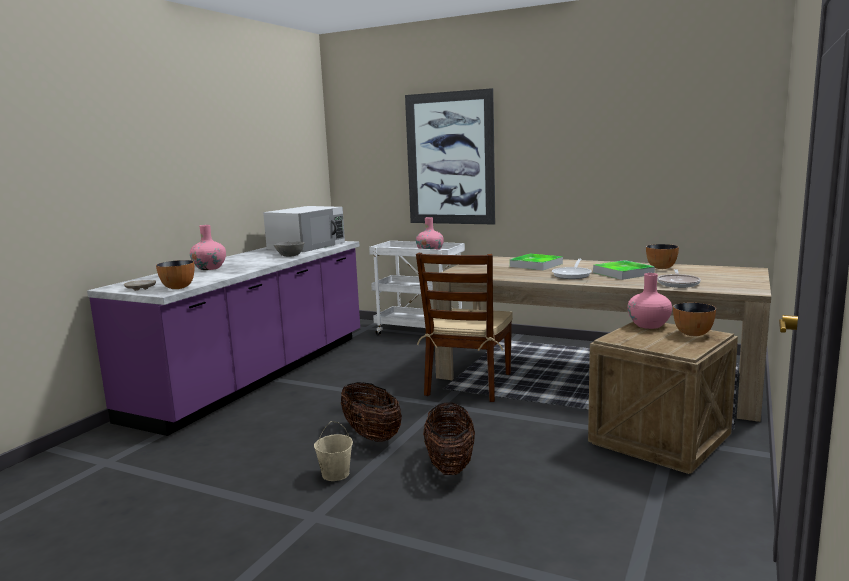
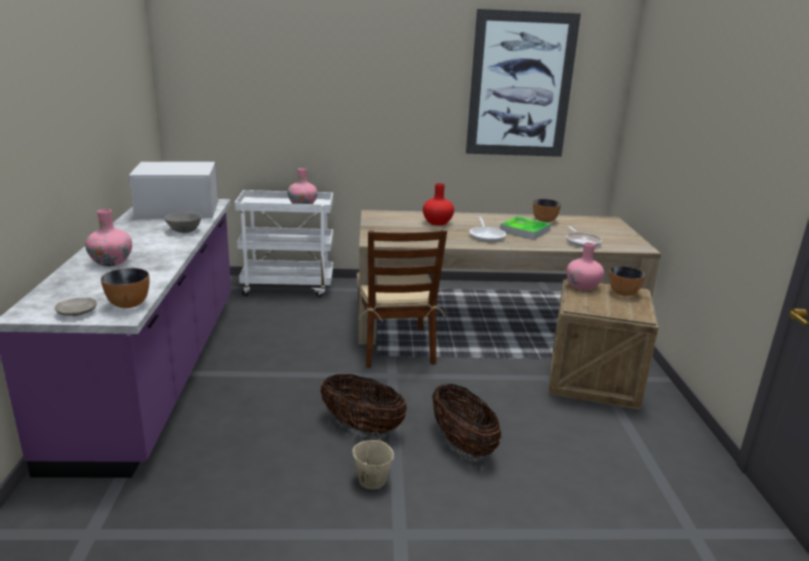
camera: 30 degrees left, 10 degrees up
(307, 245) = (177, 209): white microwave -> white microwave turned 105 degrees counterclockwise
(450, 159) = (316, 103): picture -> picture (520, 85)
(536, 265) = (437, 222): tray -> red vase

